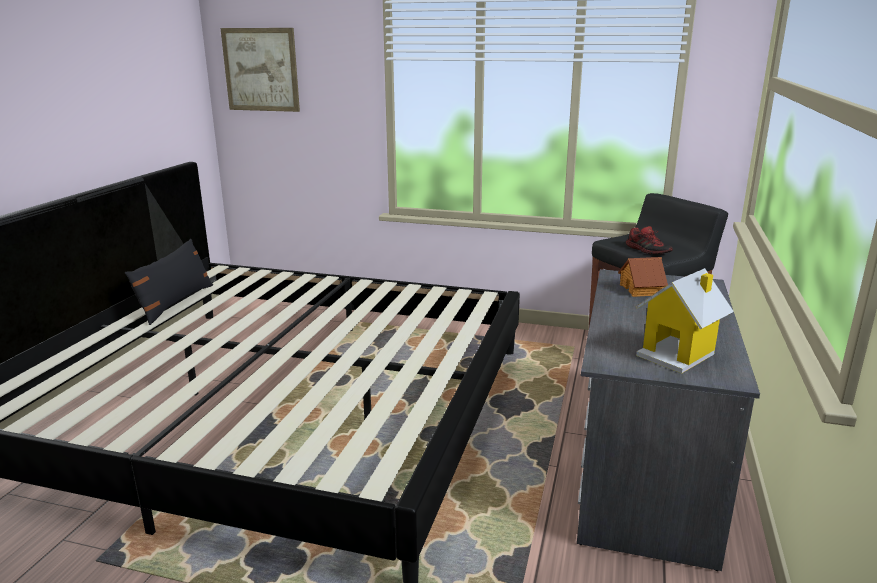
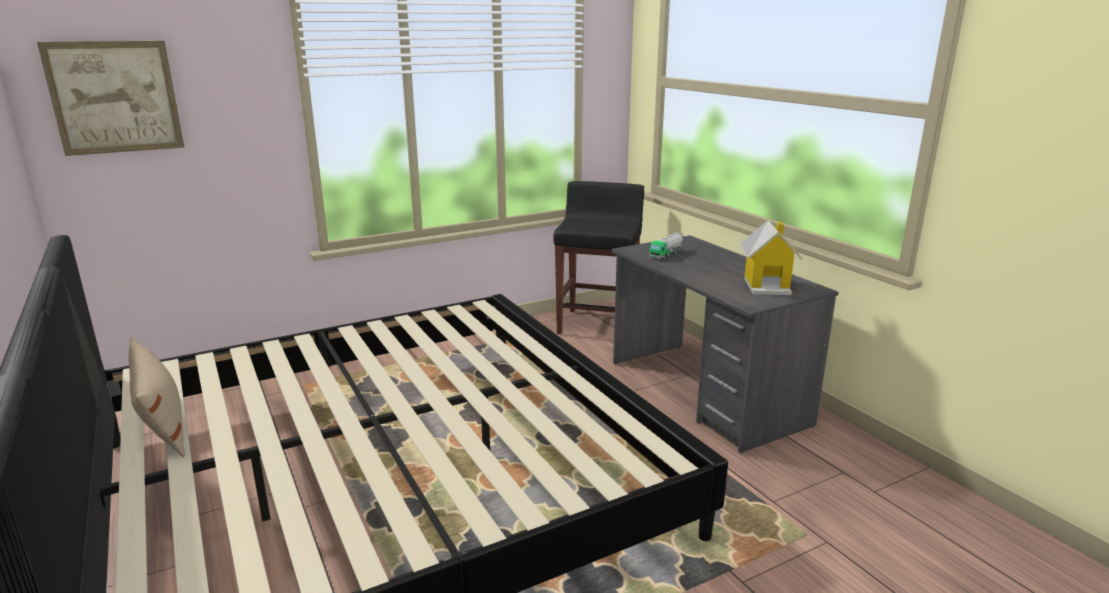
camera: 45 degrees left, 0 degrees up
(175, 303) = (162, 424): black pillow -> beige pillow
(642, 289) = (666, 254): toy house -> toy truck
(648, 250) = (605, 228): shoe -> none

